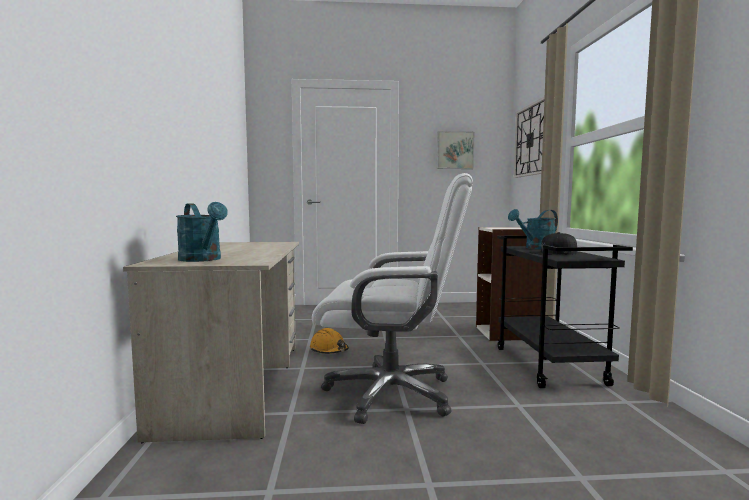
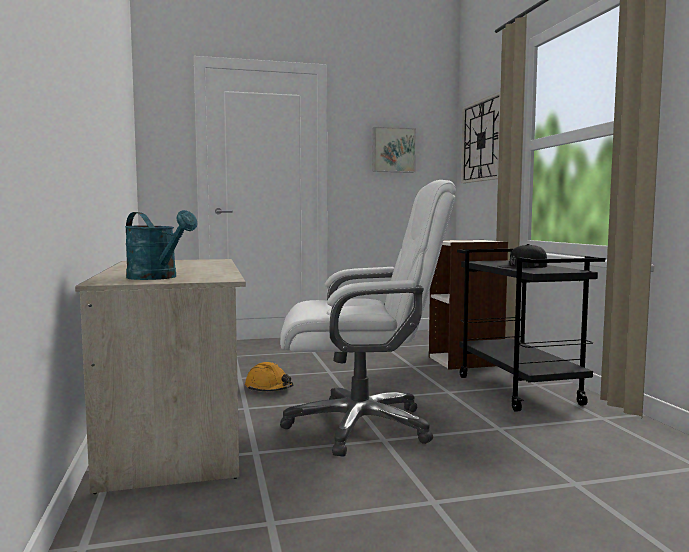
camera: 10 degrees left, 0 degrees up
(536, 248) = (501, 262): turquoise watering can -> none

